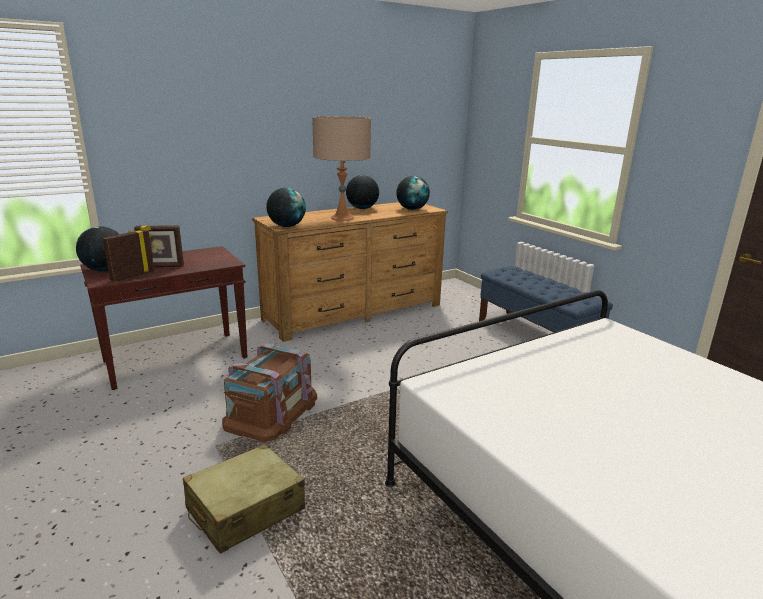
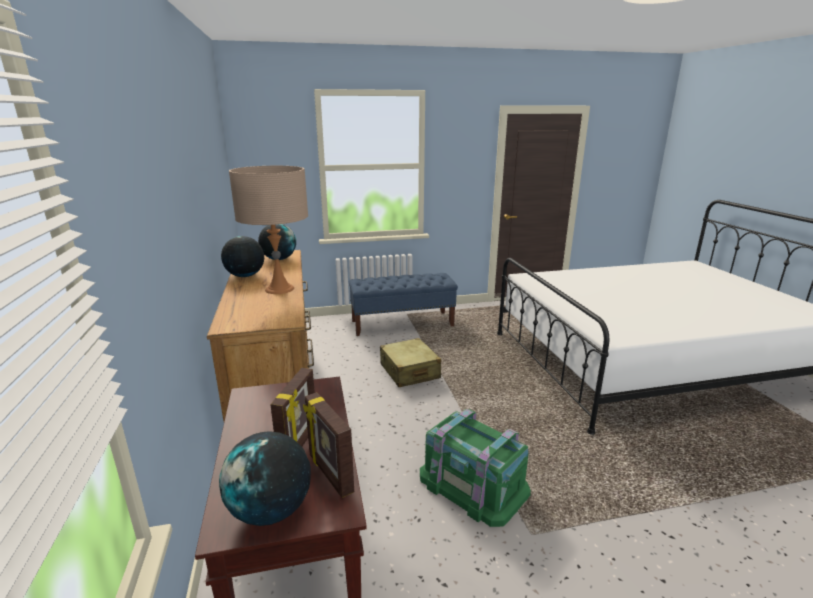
camera: 70 degrees left, 0 degrees up
(245, 509) = (630, 518): beige suitcase -> beige suitcase (409, 371)
(271, 411) = (472, 484): brown storage box -> green storage box
(287, 226) = (287, 318): globe -> none

